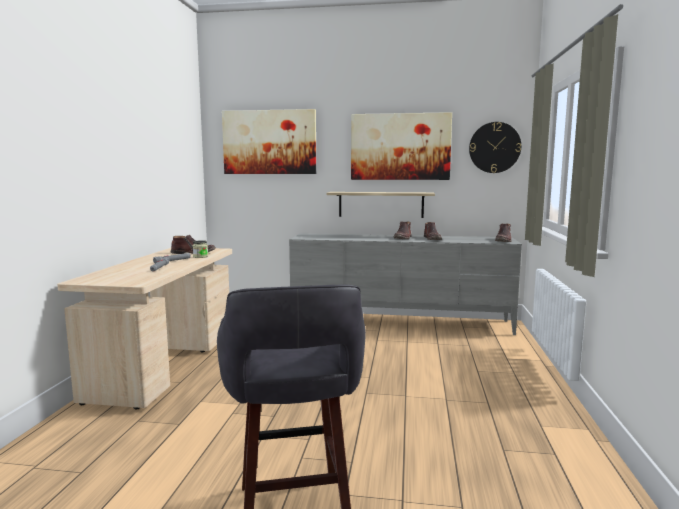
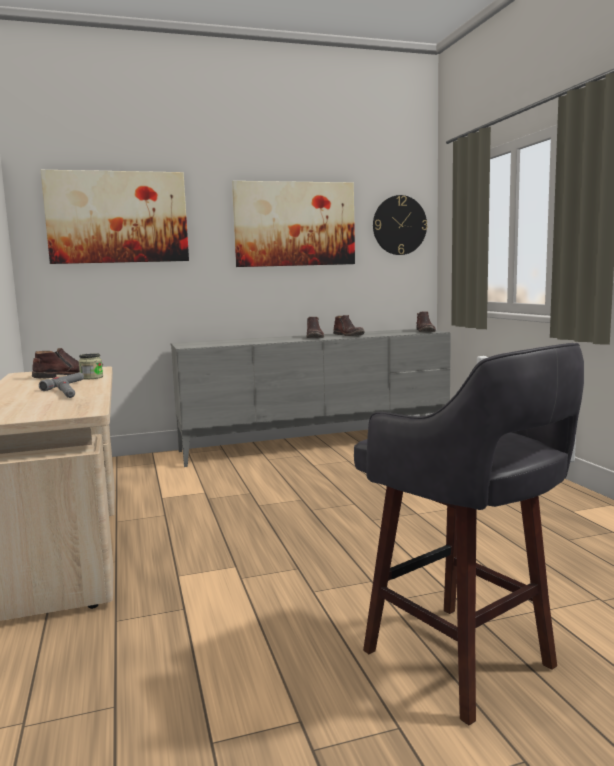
camera: 25 degrees left, 0 degrees up
(381, 204) = (275, 298): shelf -> none

